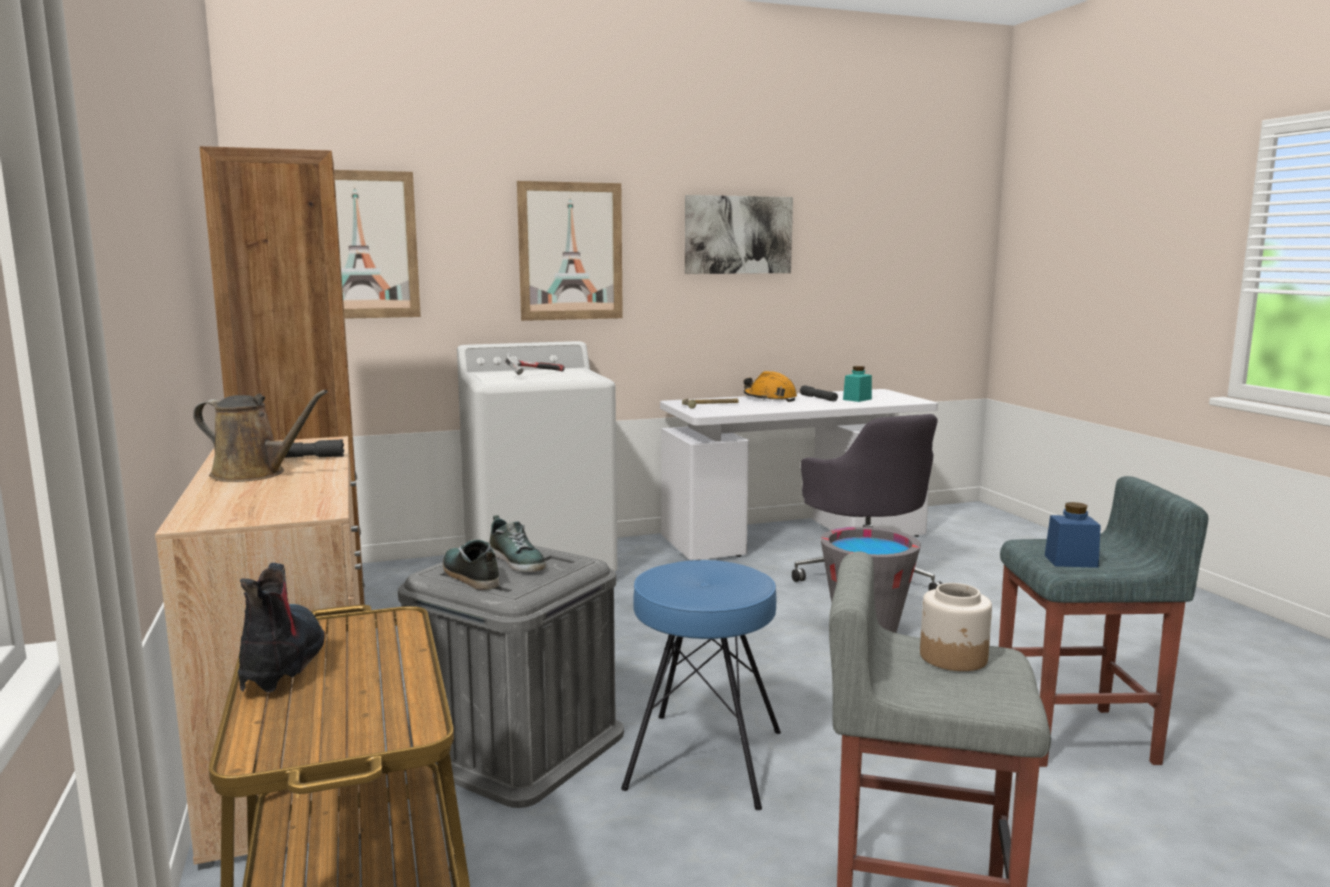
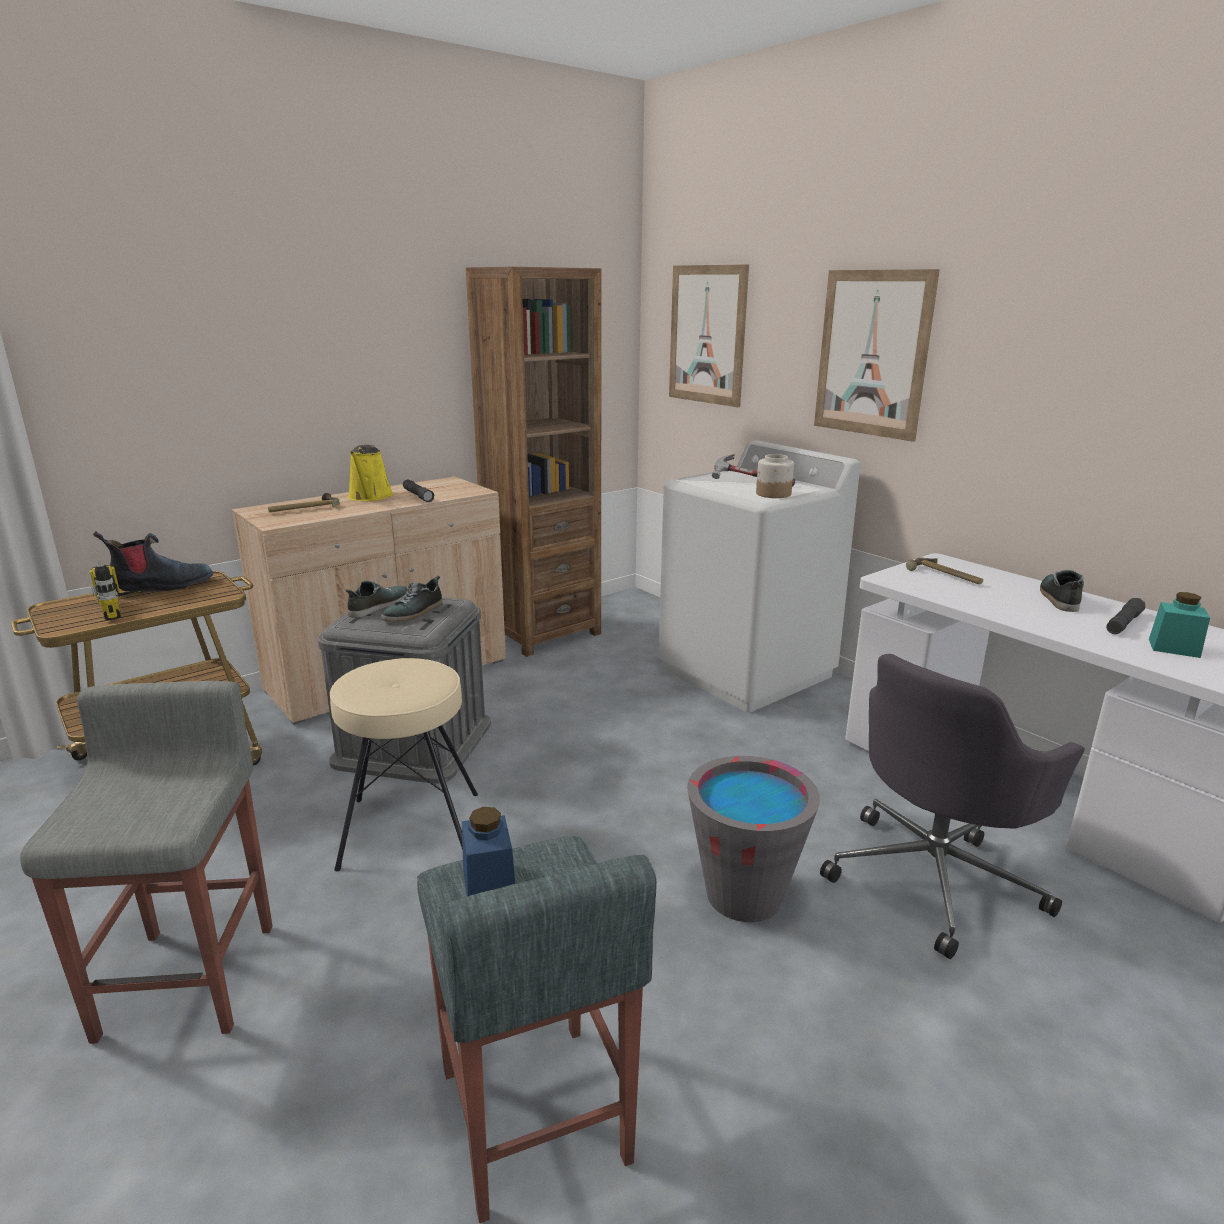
camera: 70 degrees right, 10 degrees up
(254, 474) = (370, 497): brown watering can -> yellow watering can
(256, 499) = (304, 509): none -> hammer
(372, 672) = (138, 606): none -> power drill
(703, 759) = (410, 828): blue stool -> beige stool
(738, 235) = (1098, 345): picture -> none
(770, 398) = (1058, 597): orange hard hat -> shoe
(954, 657) = (169, 800): jar -> jar (773, 494)

